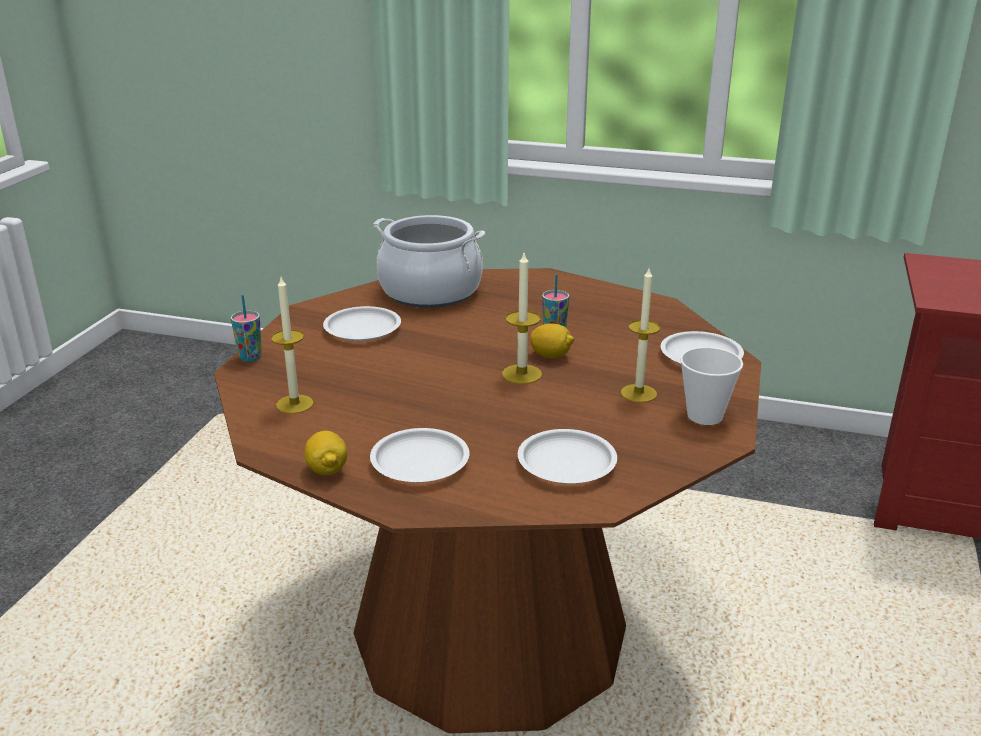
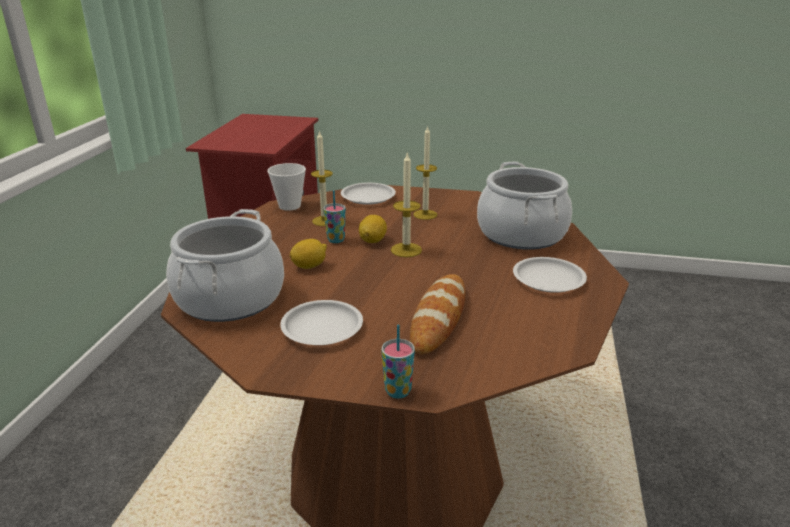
camera: 95 degrees left, 0 degrees up
(294, 404) = (489, 345): candle -> candle (324, 221)
(327, 470) = (581, 314): lemon -> lemon (309, 266)
(356, 383) = (438, 318): none -> bread
(567, 462) = (521, 234): white plate -> cooking pot
(704, 416) = (448, 199): cup -> cup (289, 206)

